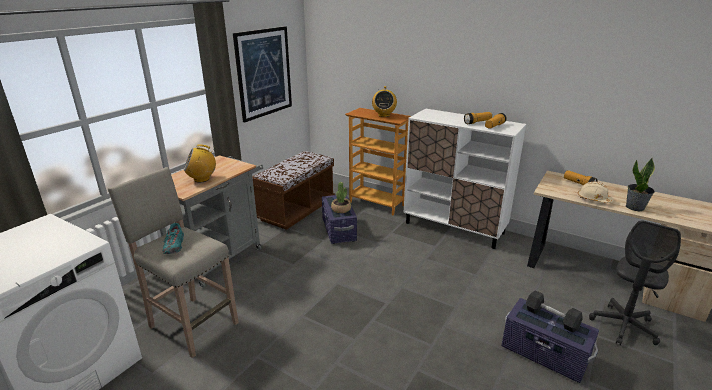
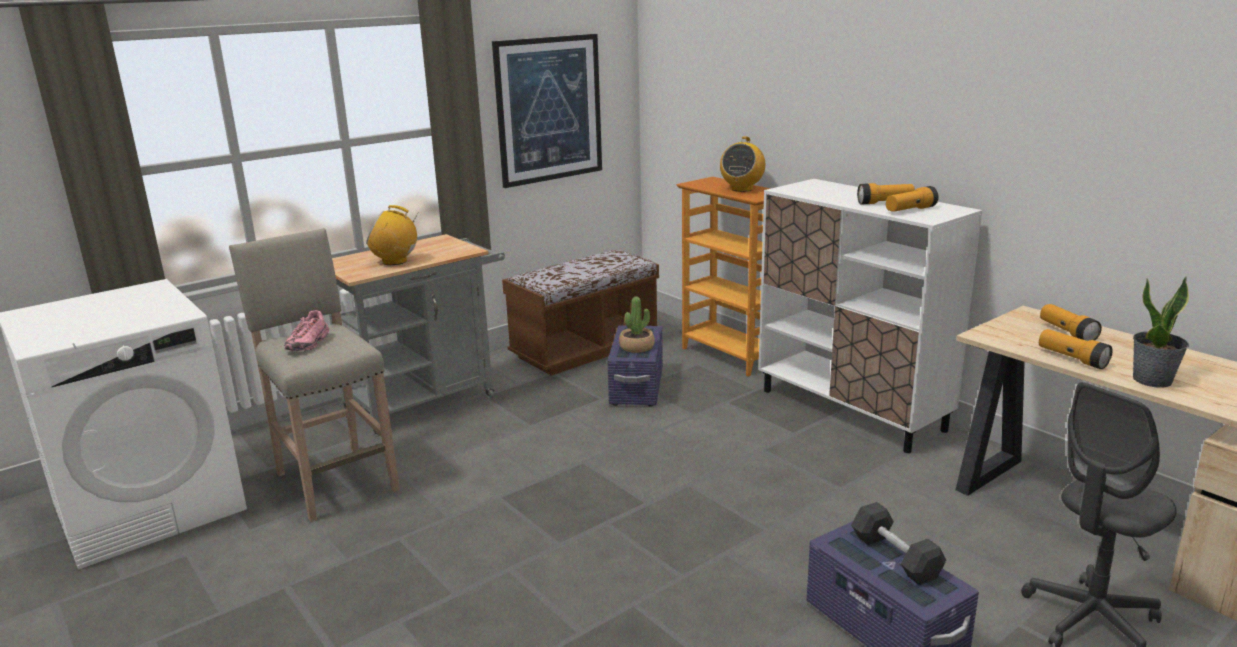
camera: 20 degrees right, 5 degrees down
(174, 246) = (308, 344): turquoise shoe -> pink shoe
(593, 199) = (1072, 358): beige hard hat -> flashlight

